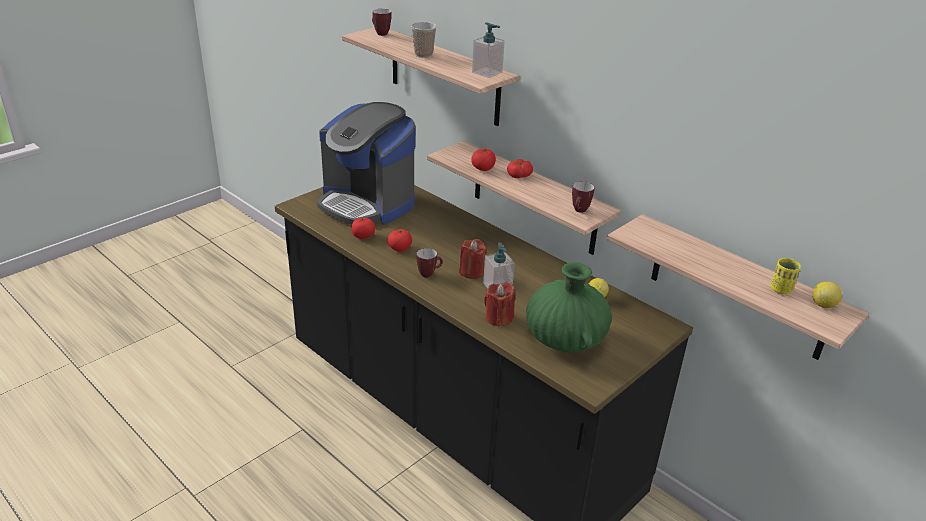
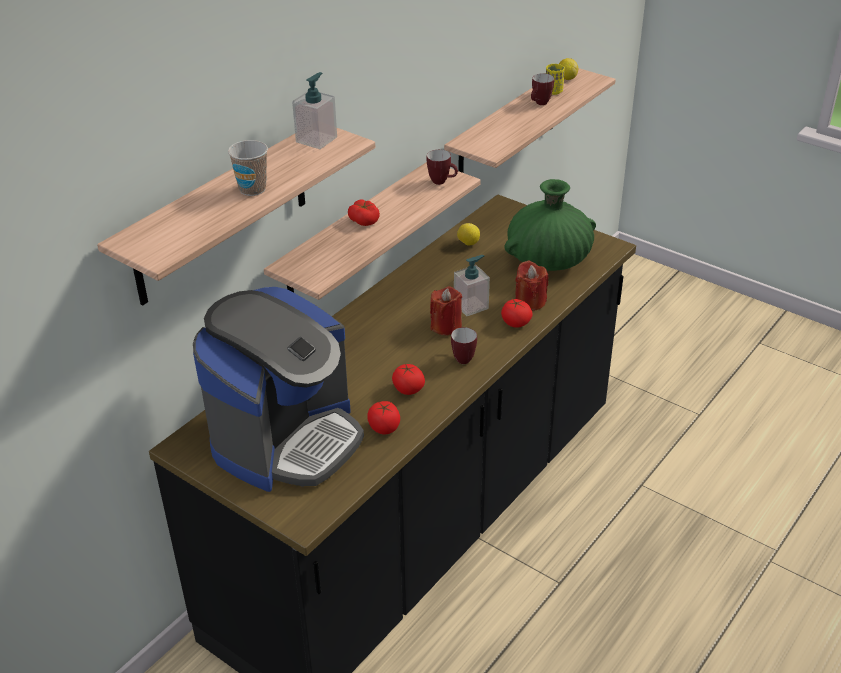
camera: 95 degrees left, 5 degrees up
(380, 33) = (147, 237): mug -> mug (540, 104)
(483, 168) = (351, 246): tomato -> tomato (515, 323)

